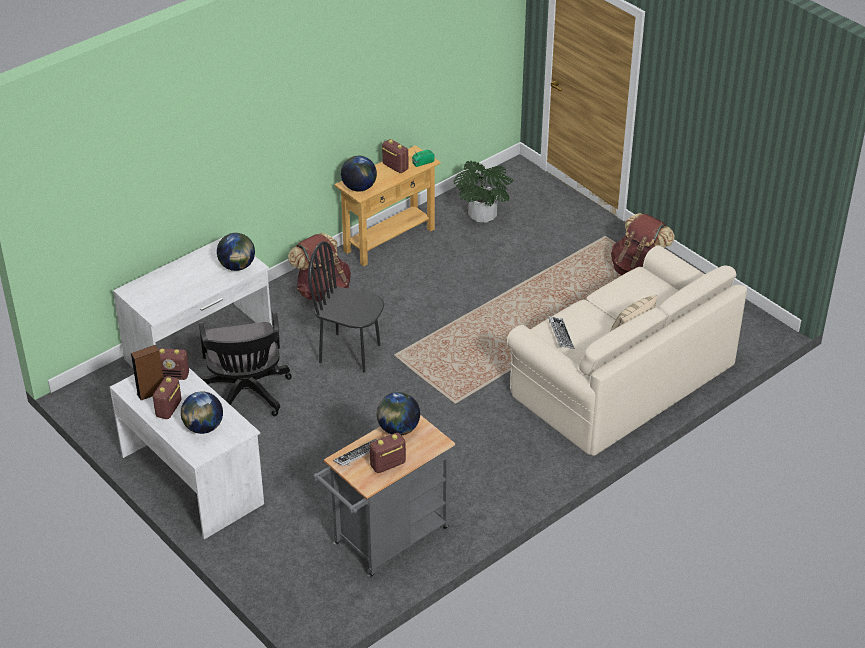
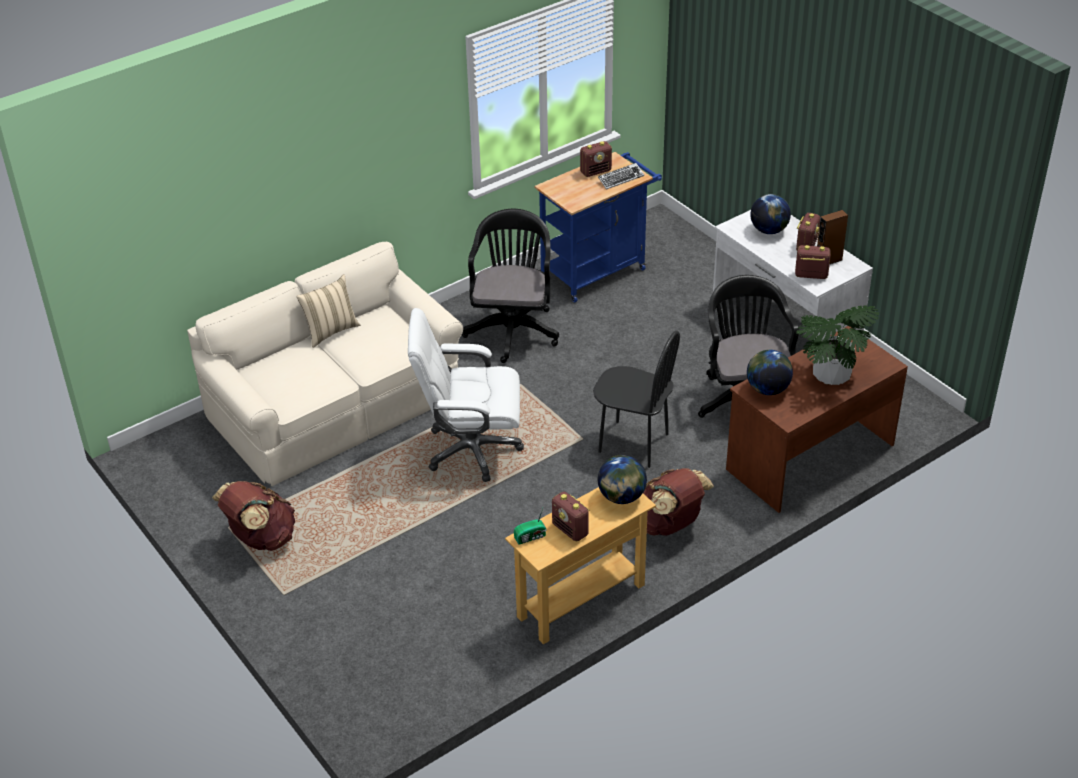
camera: 175 degrees left, 0 degrees up
(200, 347) = (809, 456): white desk -> brown desk
(386, 541) = (598, 270): grey cart -> blue cart
(398, 429) = (585, 196): globe -> none
(470, 463) = (513, 328): none -> black office chair
(483, 216) = (444, 638): potted plant -> potted plant (831, 375)
(489, 342) = (471, 450): none -> white office chair
(560, 335) = (402, 337): keyboard -> none

